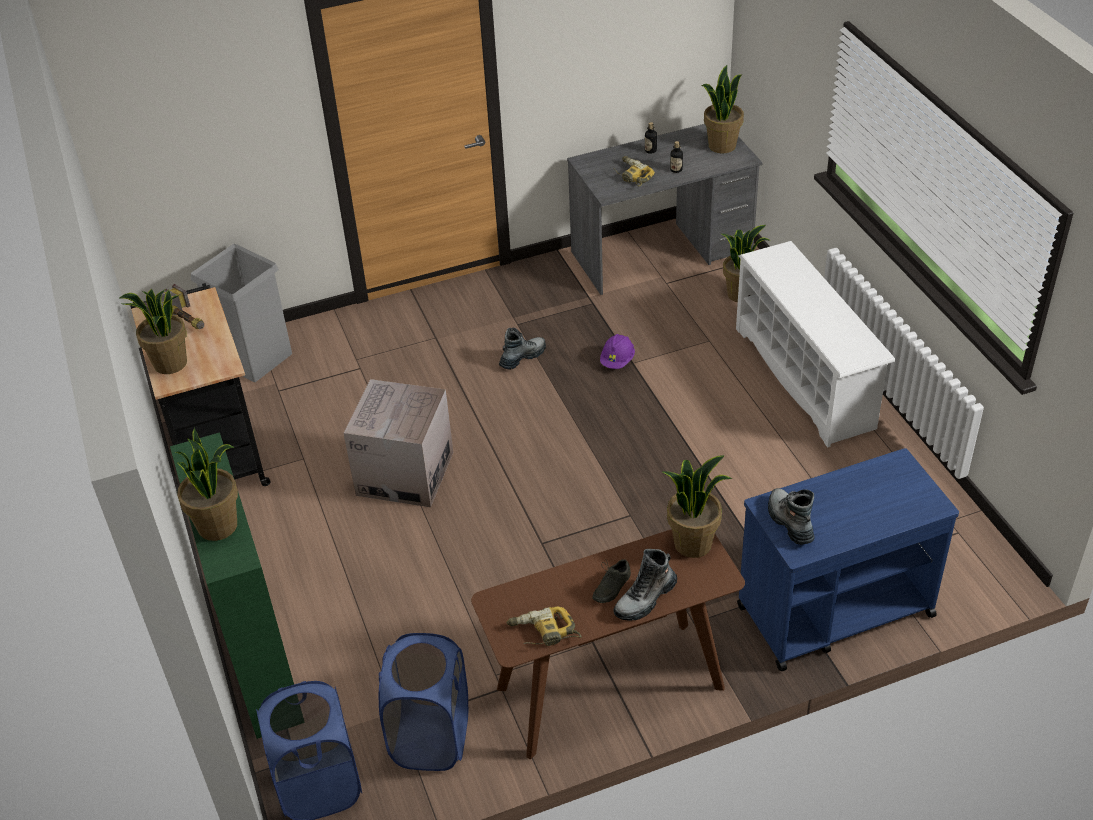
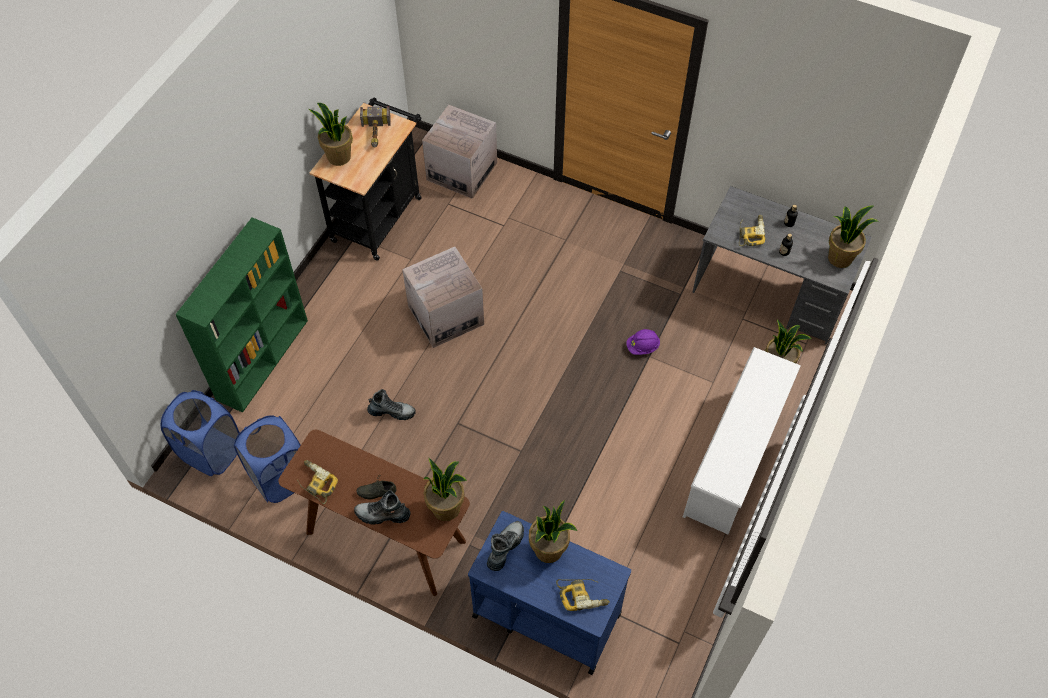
camera: 45 degrees right, 15 degrees up
(218, 526) = (216, 286): potted plant -> potted plant (549, 550)
(255, 357) = (462, 171): grey trash can -> cardboard box
(522, 357) = (594, 296): boot -> boot (392, 412)
(900, 497) = (582, 595): none -> power drill

